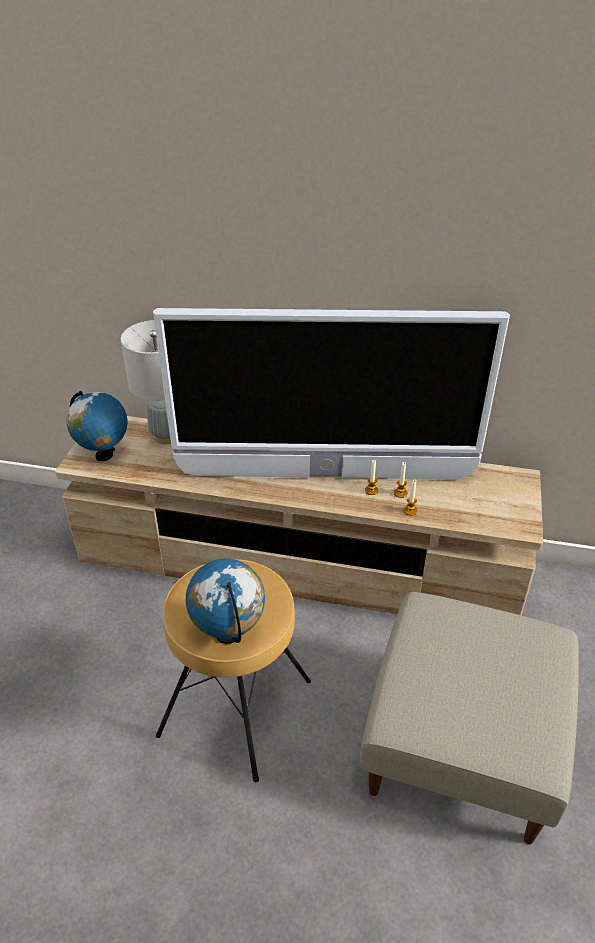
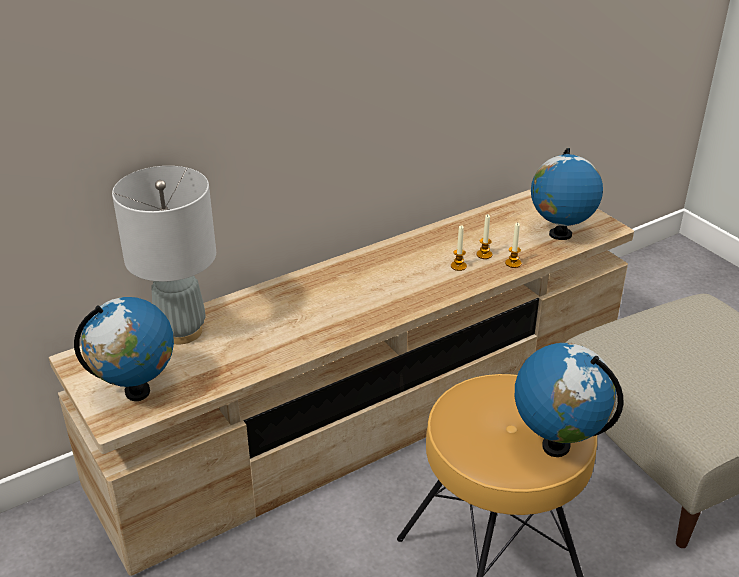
camera: 45 degrees left, 5 degrees down
(325, 475) = (400, 276): television -> none
(477, 511) = (560, 234): none -> globe

